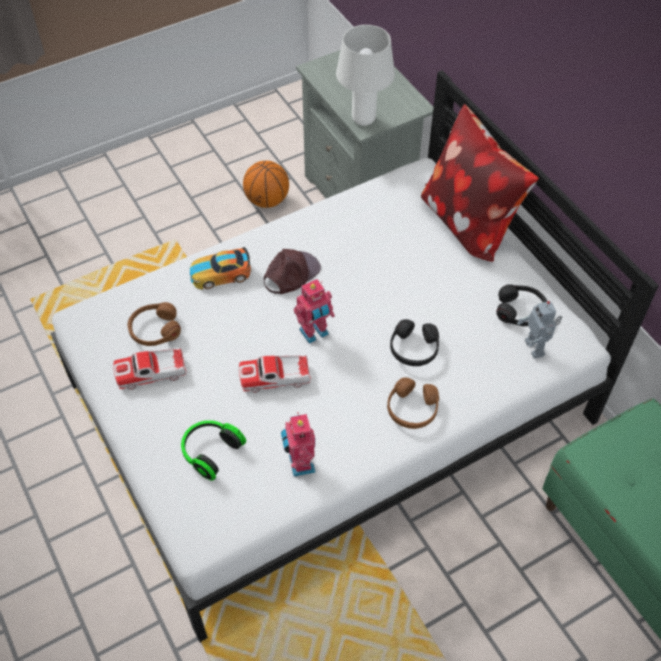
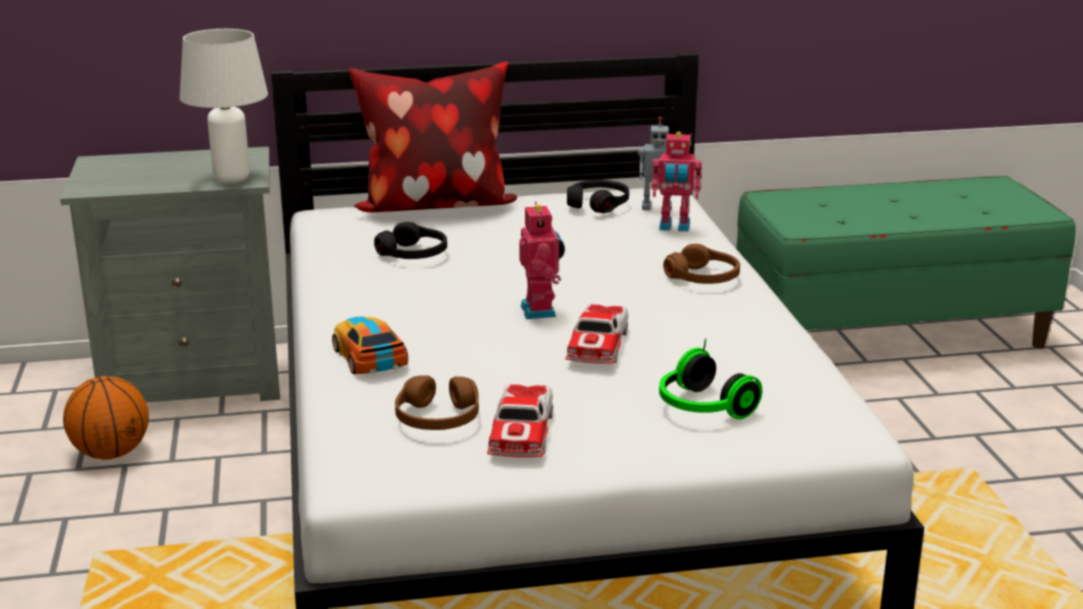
camera: 70 degrees left, 30 degrees down
(220, 273) = (369, 356): toy car -> toy car turned 150 degrees clockwise
(291, 274) = (419, 310): brown cap -> none
(299, 464) = (753, 352): toy robot -> toy robot (674, 227)
(414, 348) = (614, 260): black headphones -> black headphones (413, 254)

